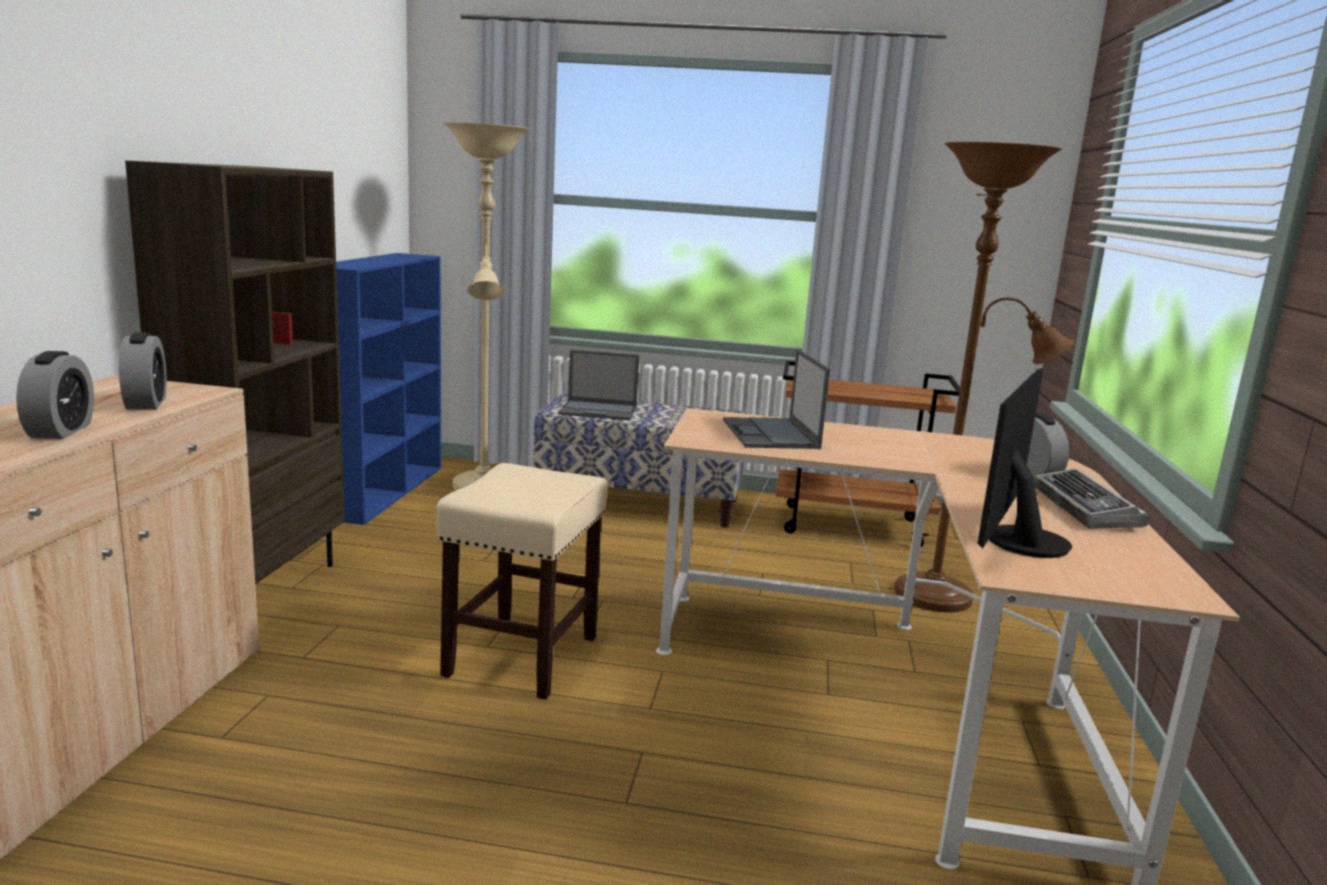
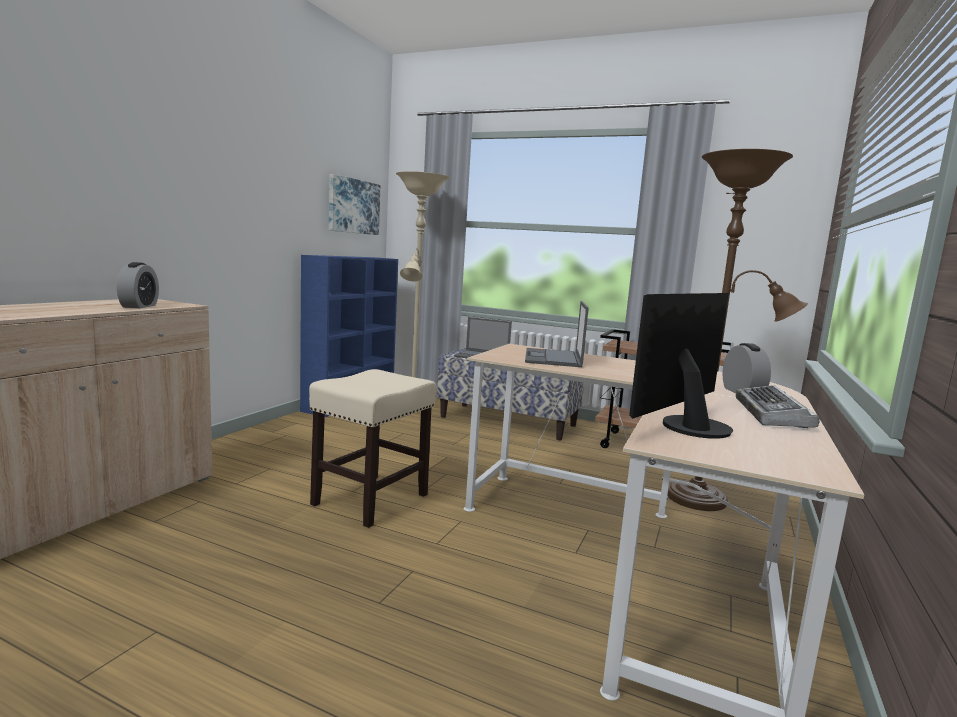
camera: 15 degrees right, 5 degrees down
(60, 431) = (67, 311): alarm clock -> none
(263, 588) = (242, 443): brown bookcase -> none
(366, 173) = (353, 206): none -> picture

